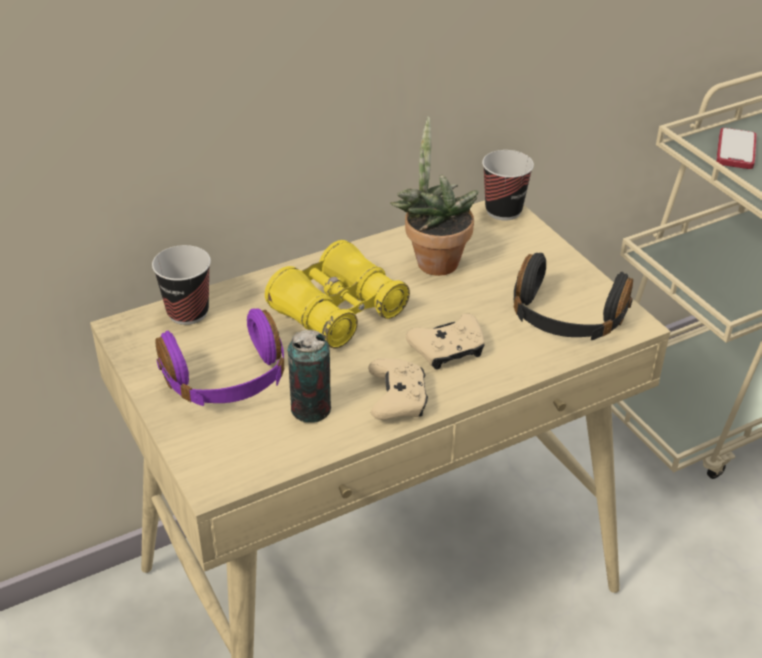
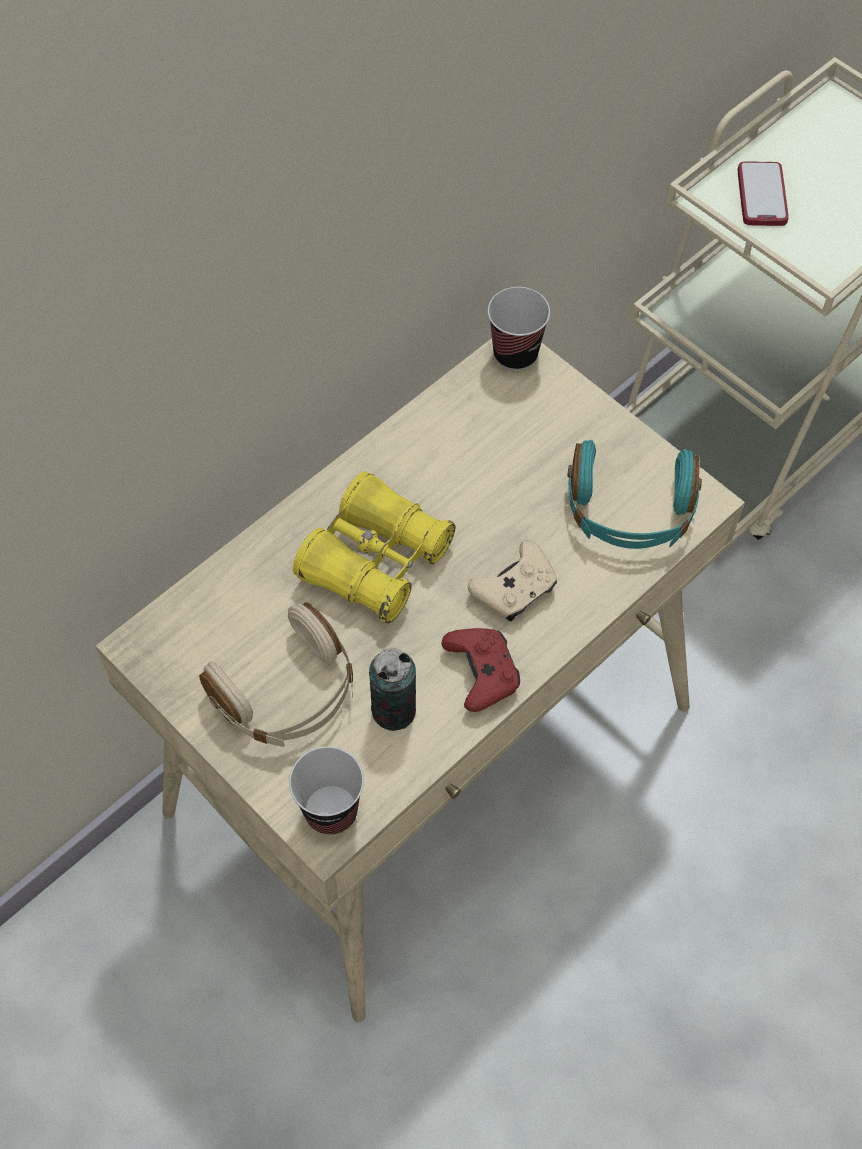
camera: 15 degrees left, 20 degrees up
(188, 312) = (204, 604): cup -> cup (331, 811)
(227, 380) = (287, 693): purple headphones -> beige headphones
(397, 399) = (482, 673): beige game controller -> red game controller
(433, 260) = (457, 454): potted plant -> none
(566, 319) = (629, 511): black headphones -> turquoise headphones

